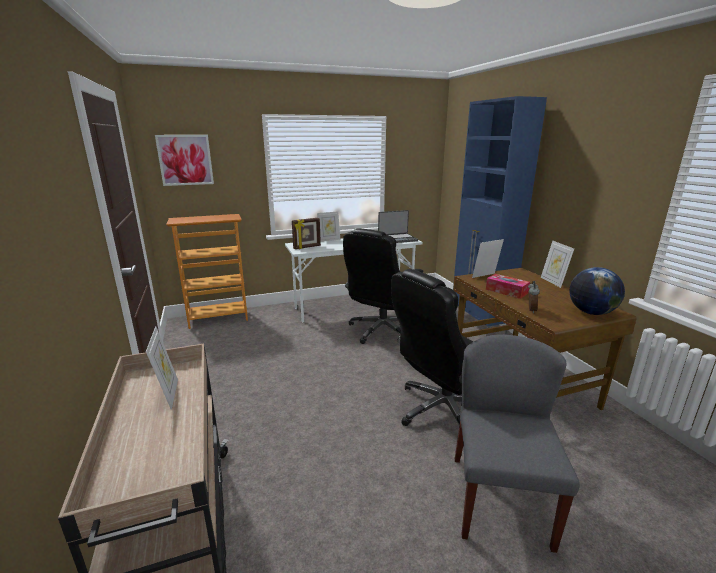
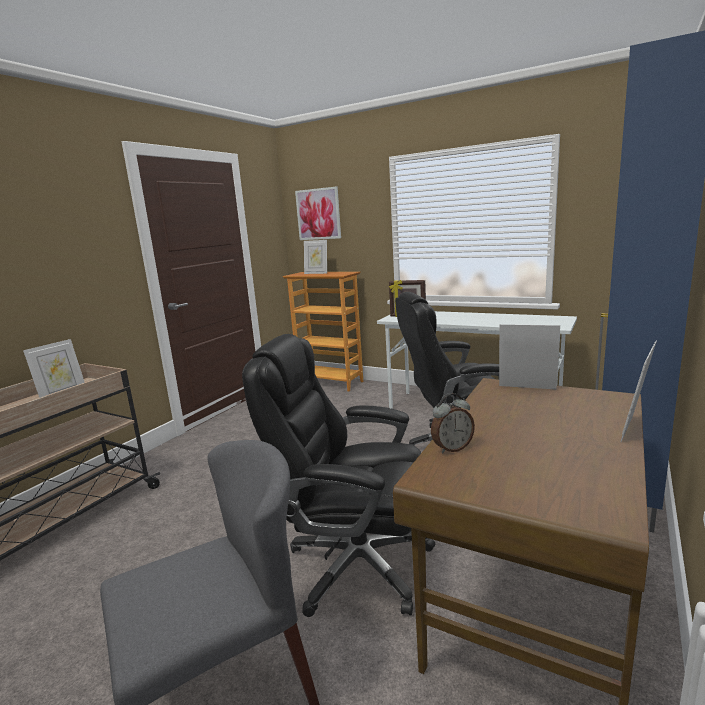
camera: 50 degrees right, 5 degrees down
(329, 240) = (451, 312): picture frame -> picture frame (316, 273)
(397, 239) = (540, 322): laptop -> none
(506, 291) = (496, 415): tissue box -> none
(591, 312) = (550, 495): globe -> none

